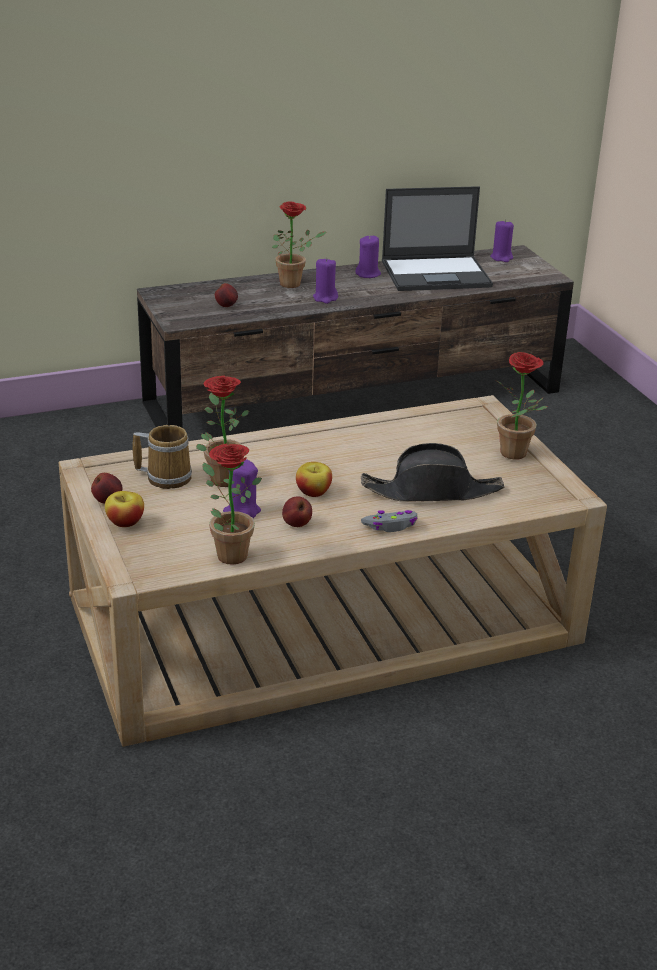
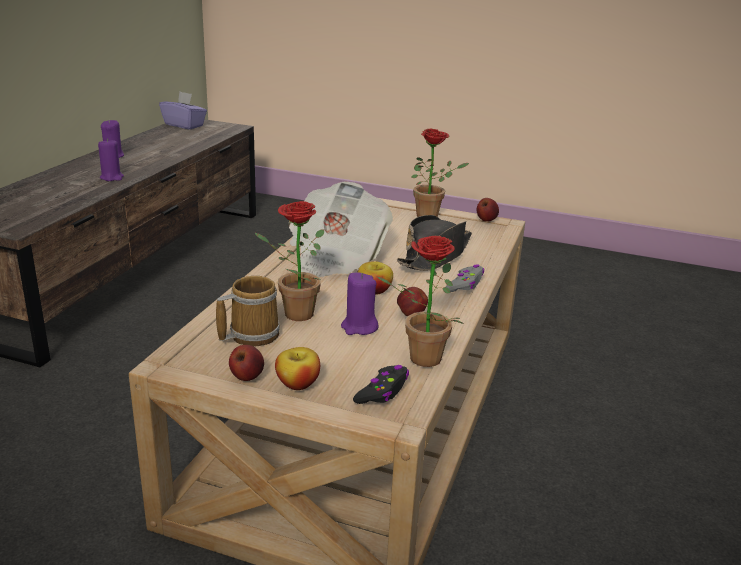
camera: 50 degrees left, 5 degrees down
(160, 557) = (382, 392): none -> black game controller
(226, 306) = (38, 205): apple -> apple (486, 220)
(295, 283) = (67, 176): potted plant -> none
(347, 451) = (336, 257): none -> newspaper
(437, 274) = (162, 143): laptop -> none
(501, 257) = (184, 125): purple candle -> purple tissue box

